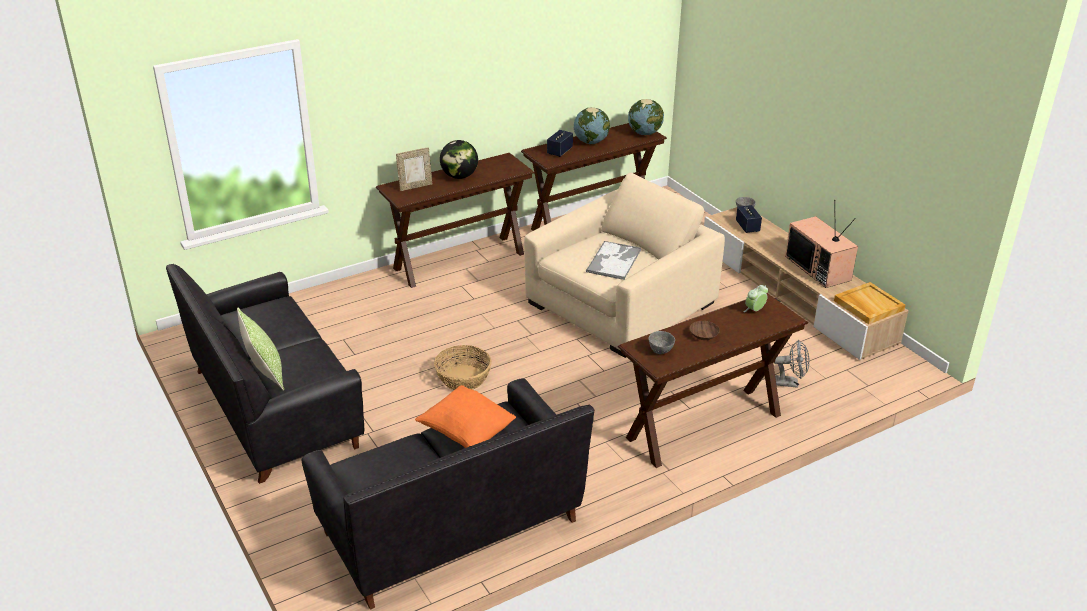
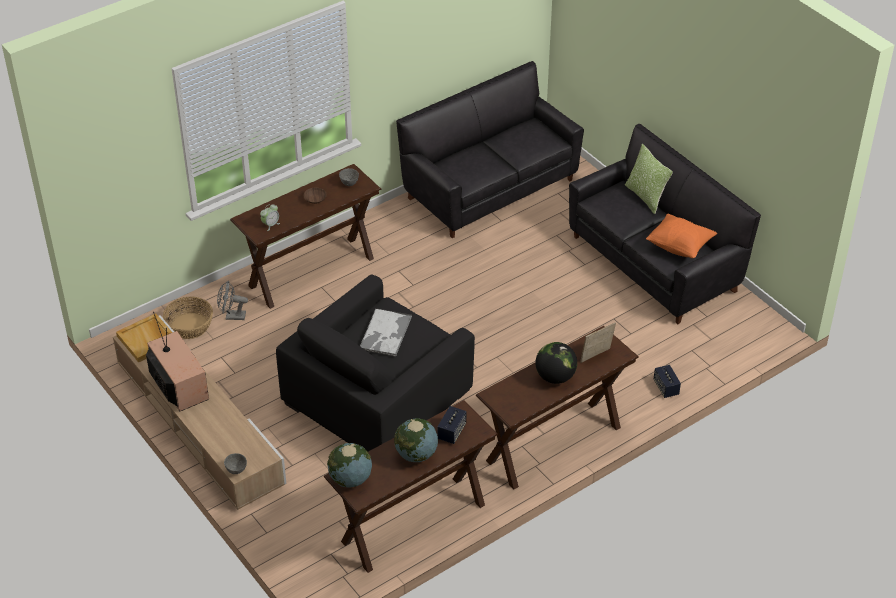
camera: 175 degrees right, 10 degrees up
(463, 378) = (512, 301): basket -> basket (190, 326)
(466, 433) = (483, 162): orange pillow -> orange pillow (679, 247)
(621, 304) = (377, 395): beige armchair -> black armchair
(747, 227) = (238, 443): speaker -> speaker (666, 388)

